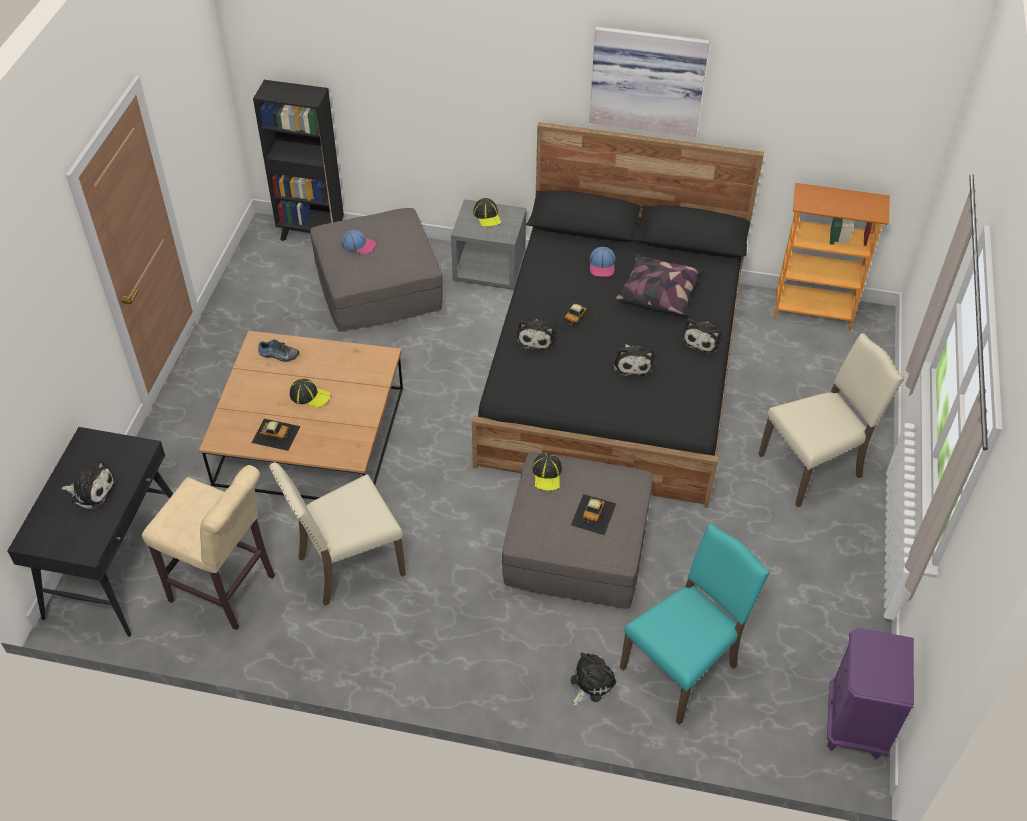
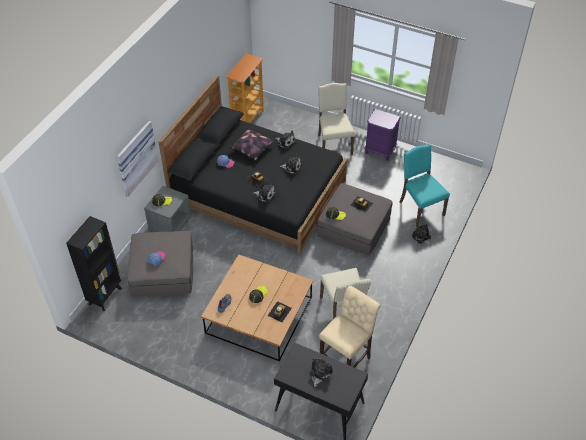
camera: 75 degrees left, 0 degrees up
(648, 79) = (180, 84): picture -> picture (135, 157)
(855, 723) = (452, 167): purple nightstand -> purple nightstand (380, 151)

